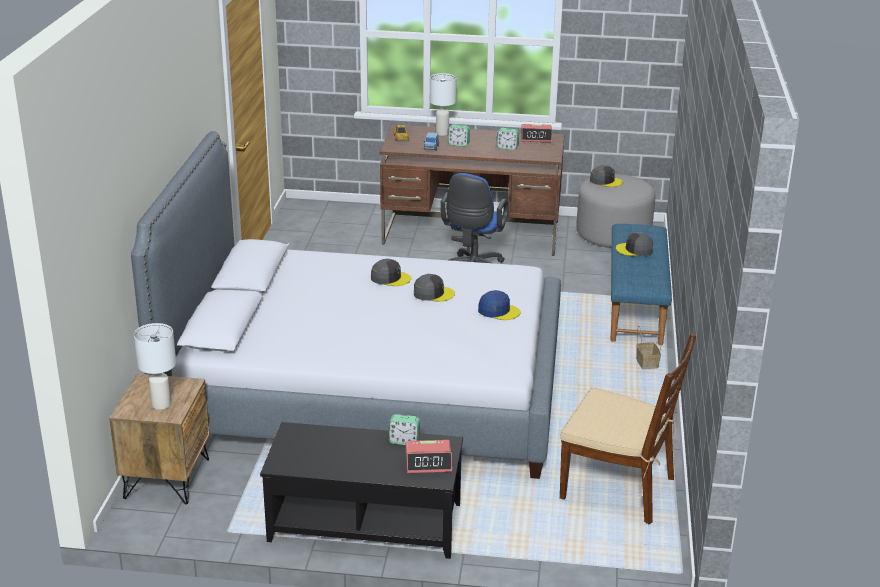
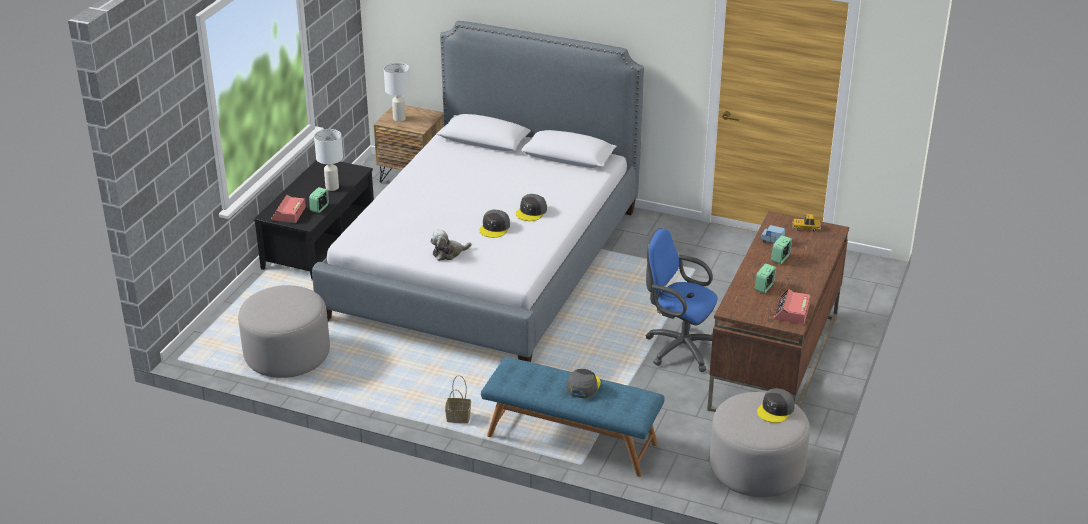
camera: 105 degrees right, 5 degrees up
(441, 133) = (815, 253): white table lamp -> white table lamp (332, 187)
(498, 311) = (448, 253): blue cap -> plush toy
(619, 489) = (287, 355): brown chair -> grey ottoman

